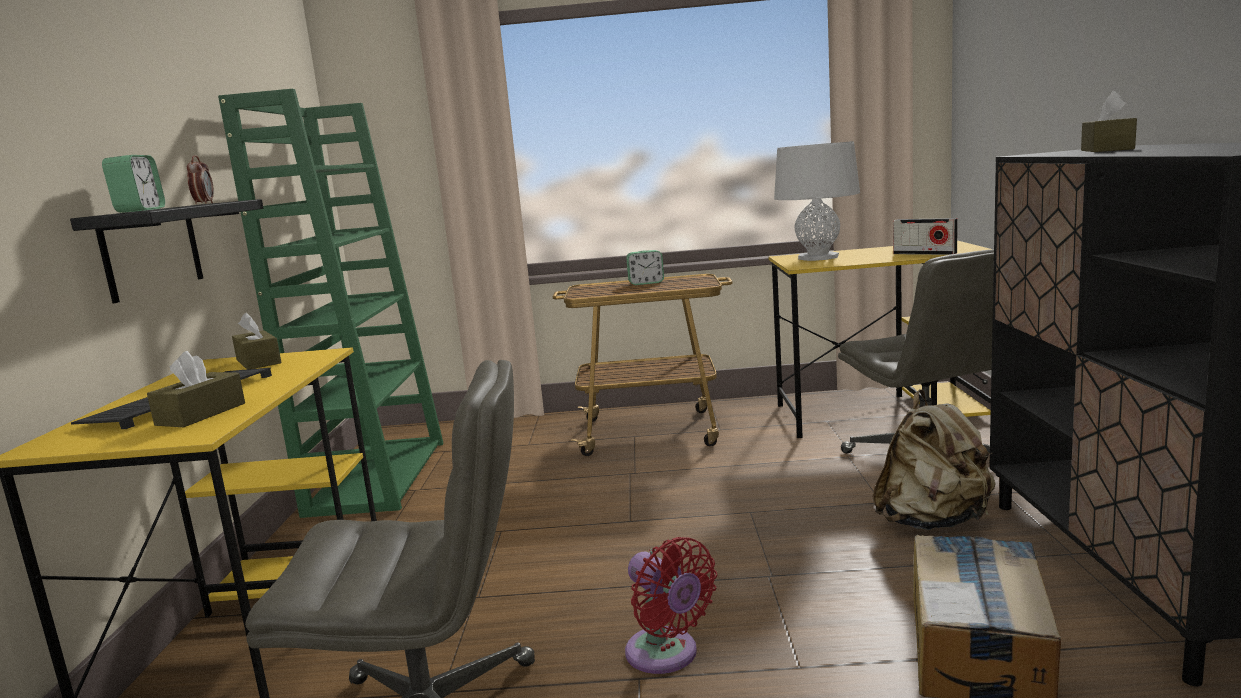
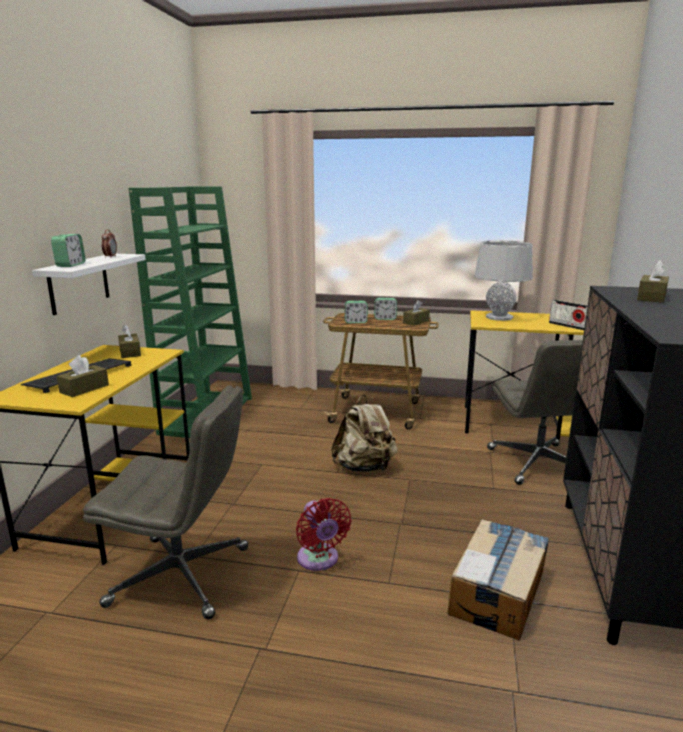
camera: 10 degrees right, 5 degrees up
(152, 250) = (79, 283): black shelf -> white shelf
(605, 291) = (355, 322): none -> alarm clock
(696, 280) = (416, 322): none -> brown tissue box
(932, 522) = (517, 508): beige backpack -> beige backpack (364, 467)

